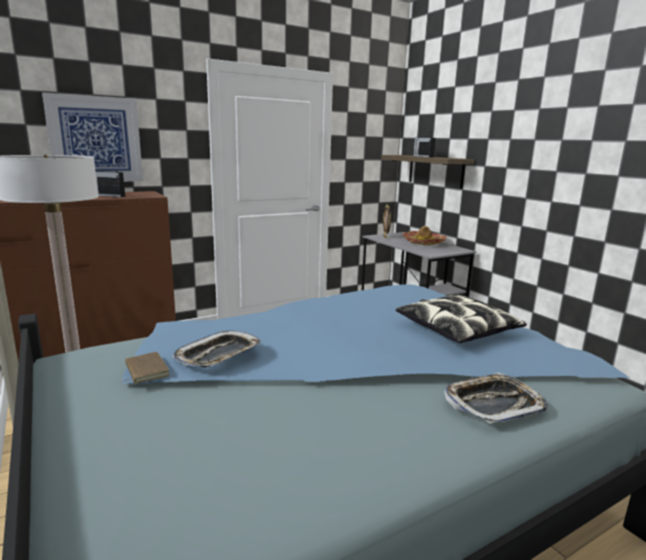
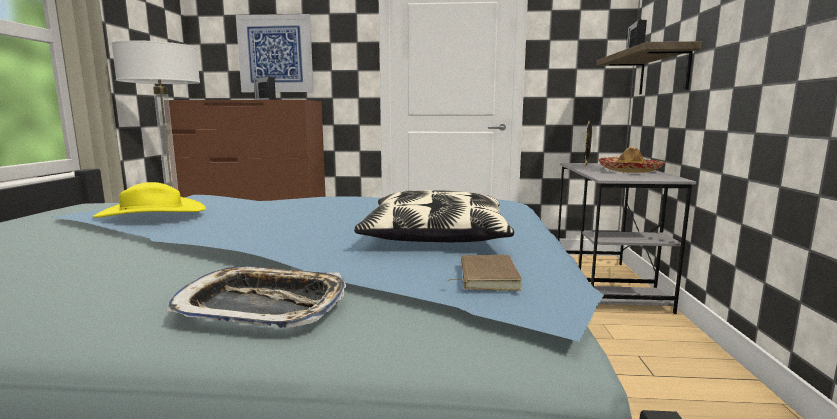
camera: 35 degrees right, 5 degrees down
(145, 370) = (80, 212): brown book -> brown book (485, 276)
(218, 355) = (151, 213): tray -> yellow hat

